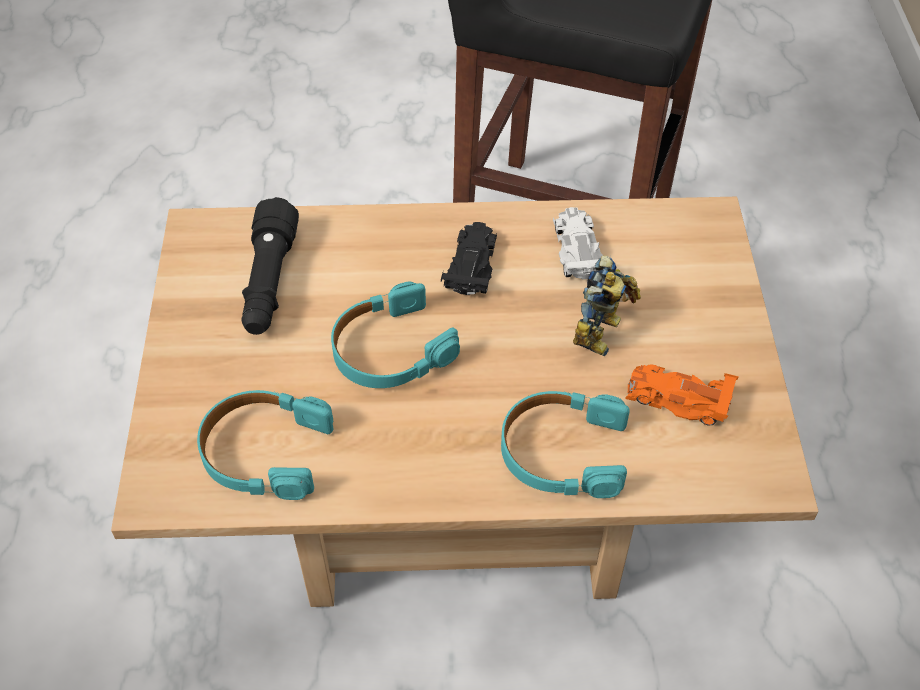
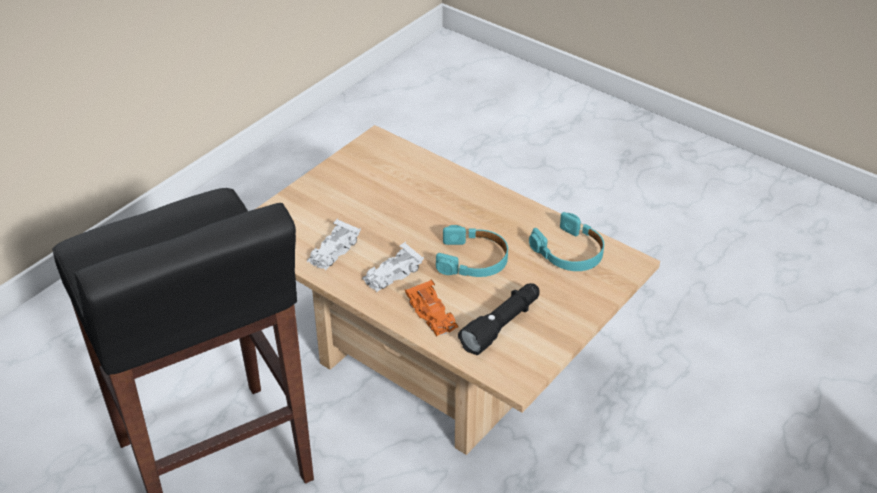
camera: 140 degrees left, 10 degrees down
(471, 266) = (392, 274): black toy car -> white toy car
(562, 452) = (443, 186): turquoise headphones -> none
(602, 332) = (370, 214): toy robot -> none
(677, 398) = (374, 177): orange toy car -> orange toy car (432, 315)

